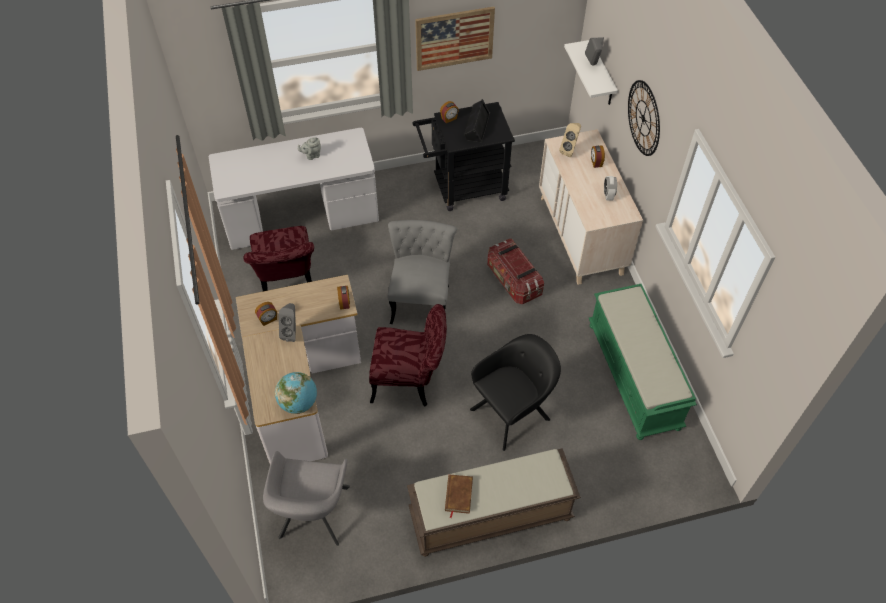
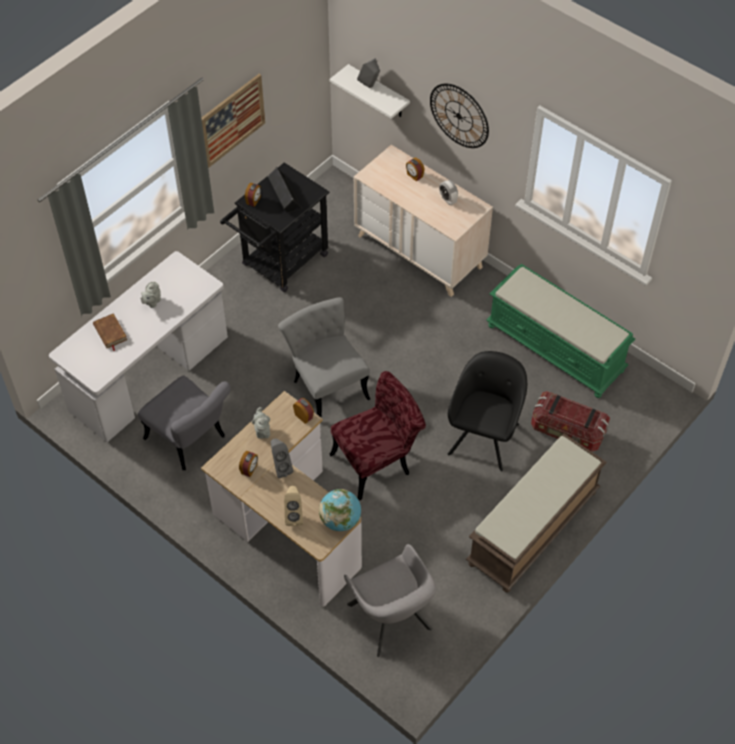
camera: 35 degrees left, 0 degrees up
(288, 283) = (191, 441): red chair -> grey chair
(304, 295) = (262, 430): none -> grey teapot
(458, 495) = (517, 517): brown book -> brown book (110, 333)
(513, 280) = (394, 324): storage box -> storage box (567, 431)
(570, 150) = (383, 176): beige speaker -> beige speaker (294, 515)

